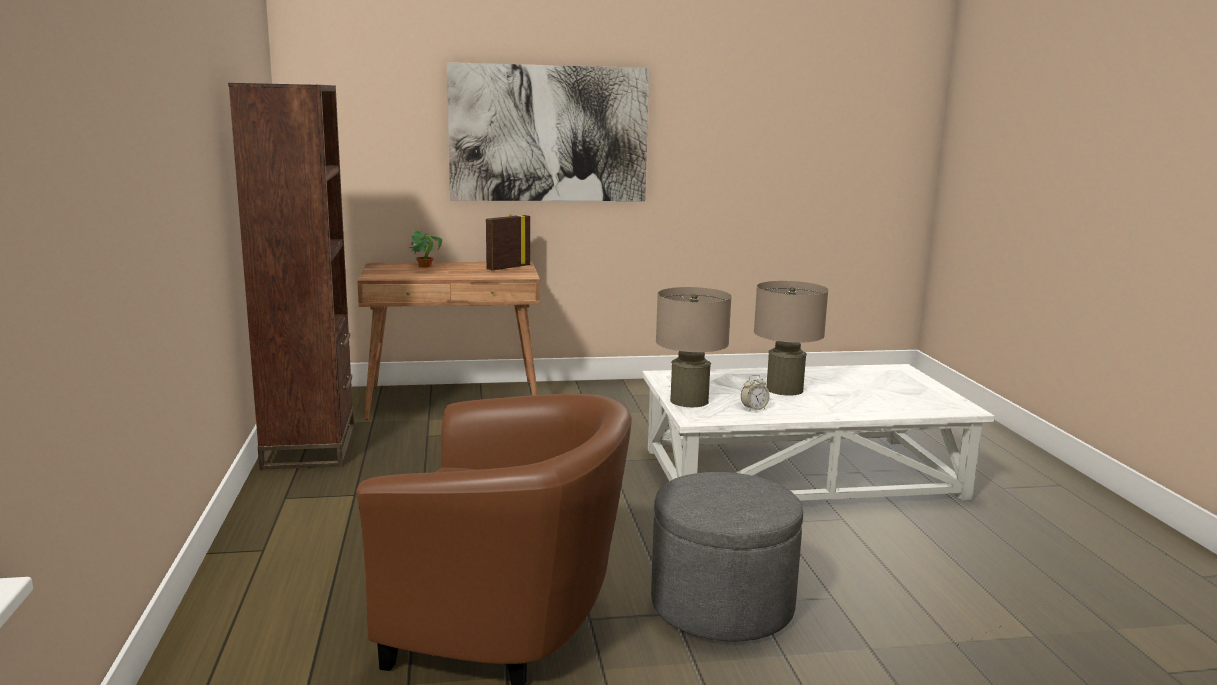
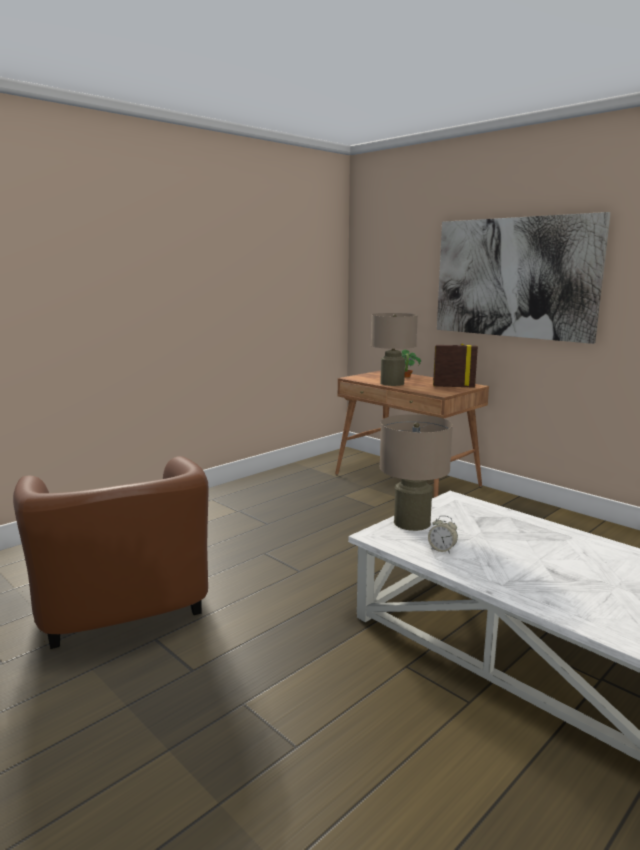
camera: 55 degrees right, 0 degrees up
(310, 447) = (280, 479): brown bookcase -> none
(722, 605) = (224, 689): grey ottoman -> none
(784, 389) = (521, 548): beige table lamp -> beige table lamp (392, 383)

